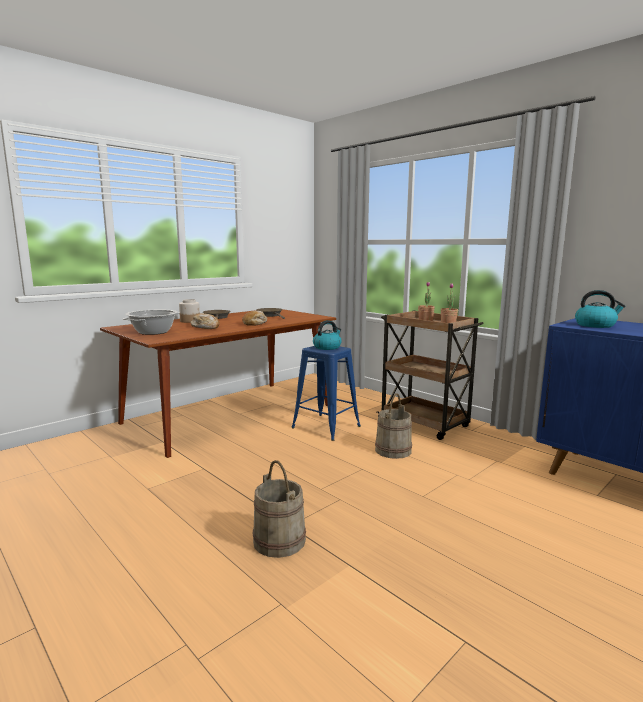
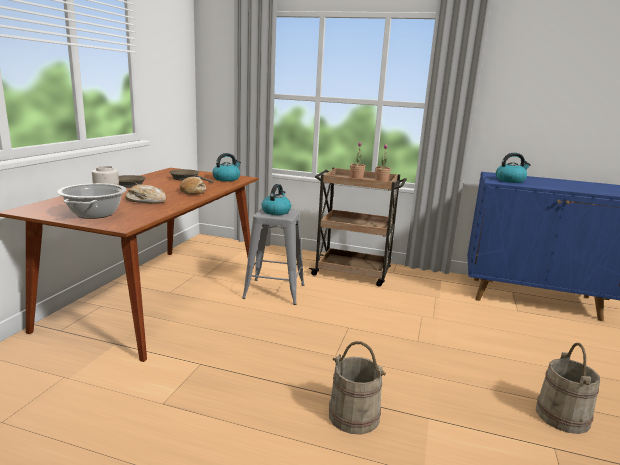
camera: 30 degrees left, 5 degrees up
(304, 317) = (226, 179): none -> kettle
(325, 427) = (273, 291): blue stool -> grey stool
(393, 450) = (355, 304): beige bucket -> beige bucket (563, 416)

